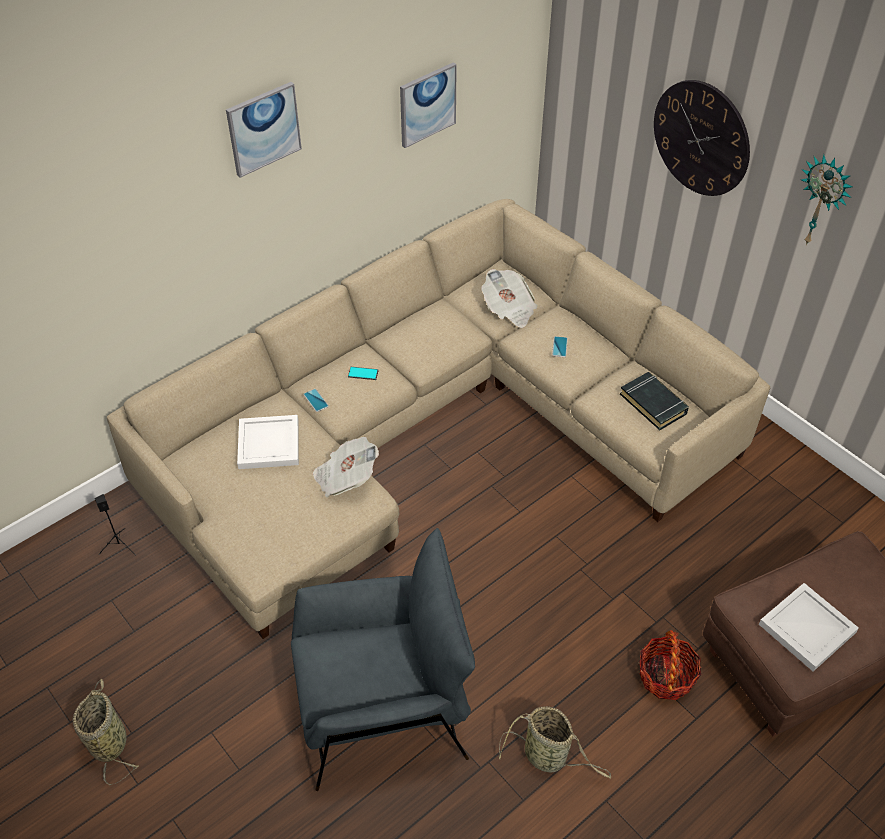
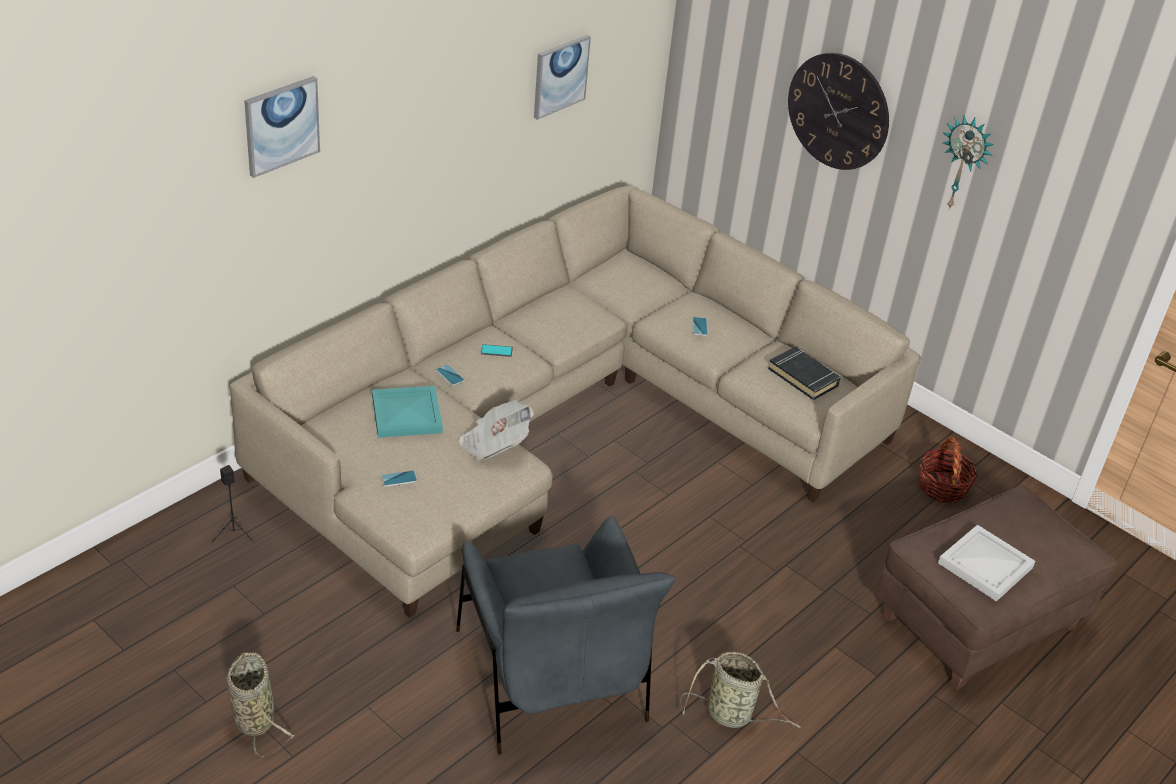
camera: 10 degrees left, 10 degrees down
(251, 515) = (399, 479): none -> phone
(263, 128) = (413, 81): picture -> picture (281, 125)
(269, 445) = (408, 415): white tray -> turquoise tray
(383, 708) = (550, 677): grey armchair -> grey armchair turned 90 degrees clockwise
(509, 309) = (641, 294): newspaper -> none
(666, 676) = (841, 640): basket -> basket (942, 487)

